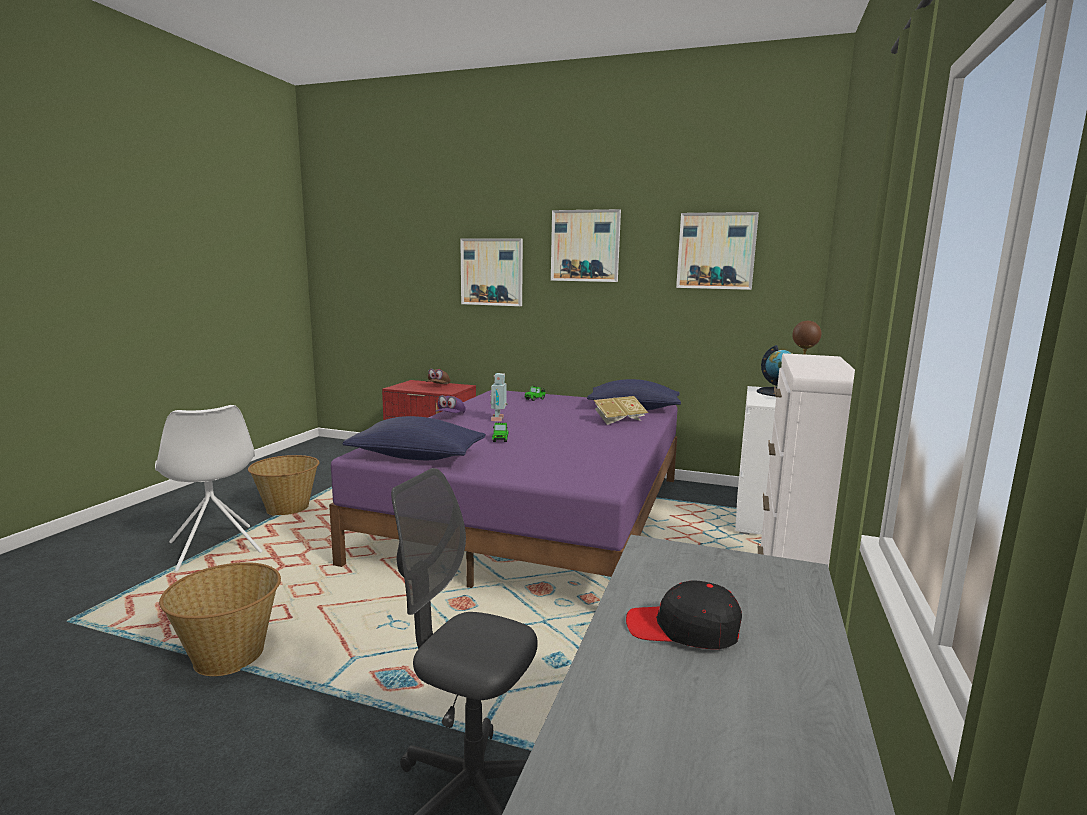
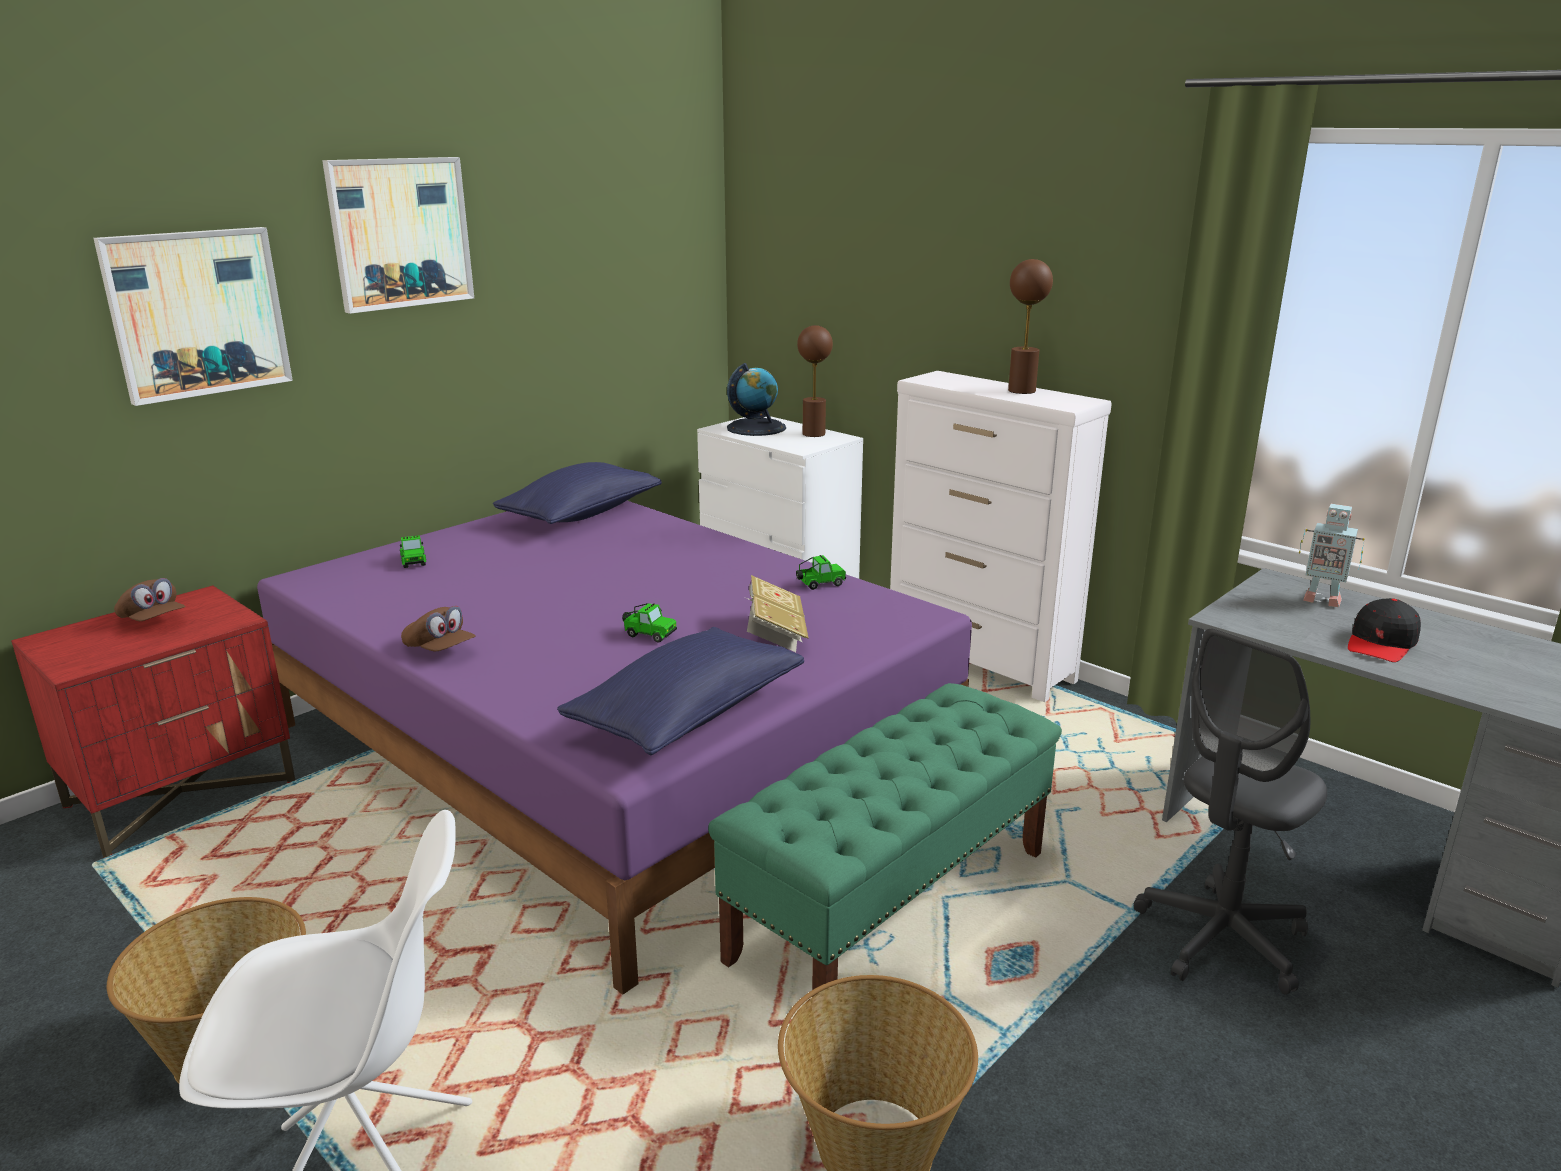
camera: 65 degrees left, 10 degrees up
(438, 624) = (892, 905): none -> green bench
(450, 416) = (440, 649): purple cap -> brown cap
(499, 419) = (521, 614): toy robot -> toy robot (1320, 599)
(614, 458) = (819, 584): none -> toy car
(619, 420) = (638, 539): book -> book (775, 634)
(716, 251) = (605, 225): picture -> none
(830, 368) = (1021, 391): none -> brown table lamp

